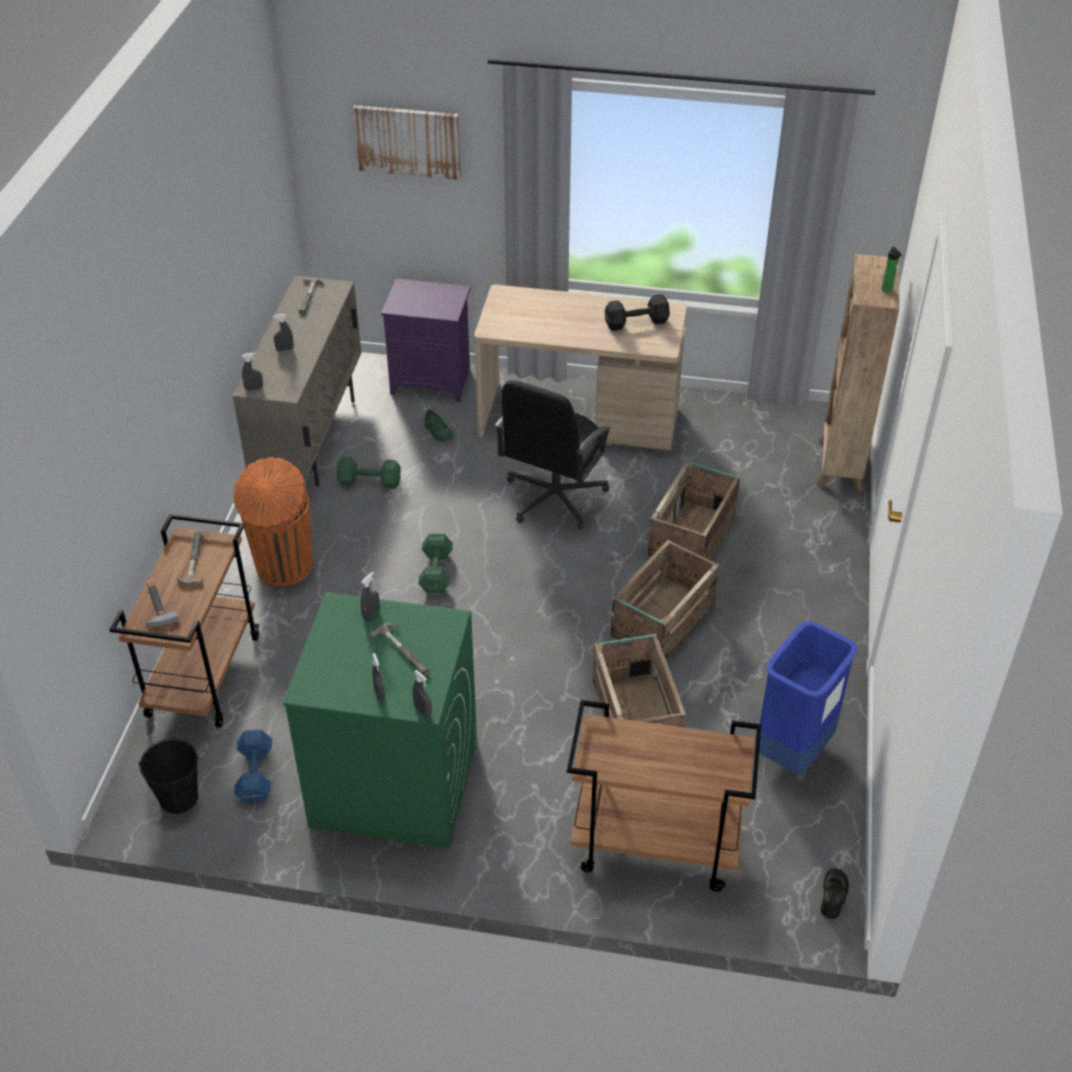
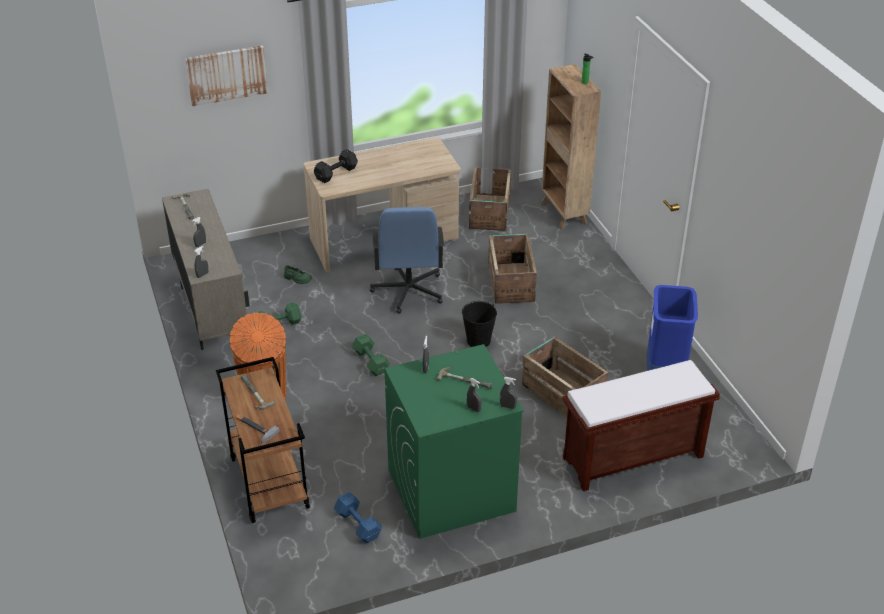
camera: 30 degrees left, 5 degrees down
(178, 798) = (318, 560): black bucket -> black bucket (478, 340)
(433, 380) = (266, 249): purple nightstand -> none
(554, 497) = (408, 291): black office chair -> blue office chair
(638, 323) = (418, 156): black dumbbell -> black dumbbell (337, 173)
(653, 847) = (632, 458): brown cart -> brown bench
(661, 620) = (533, 336): crate -> crate (489, 213)
(833, 895) = (746, 440): black shoe -> none

